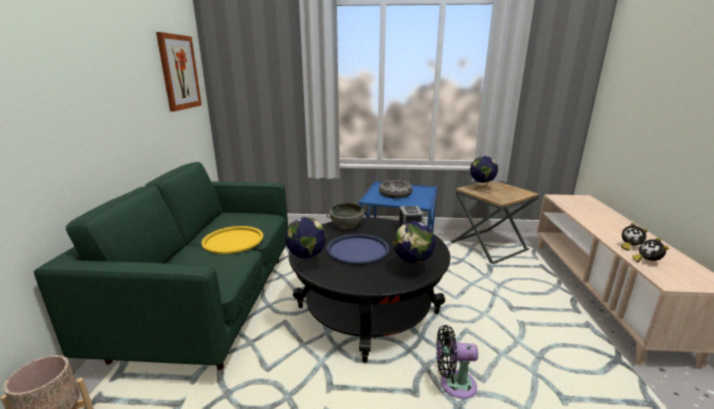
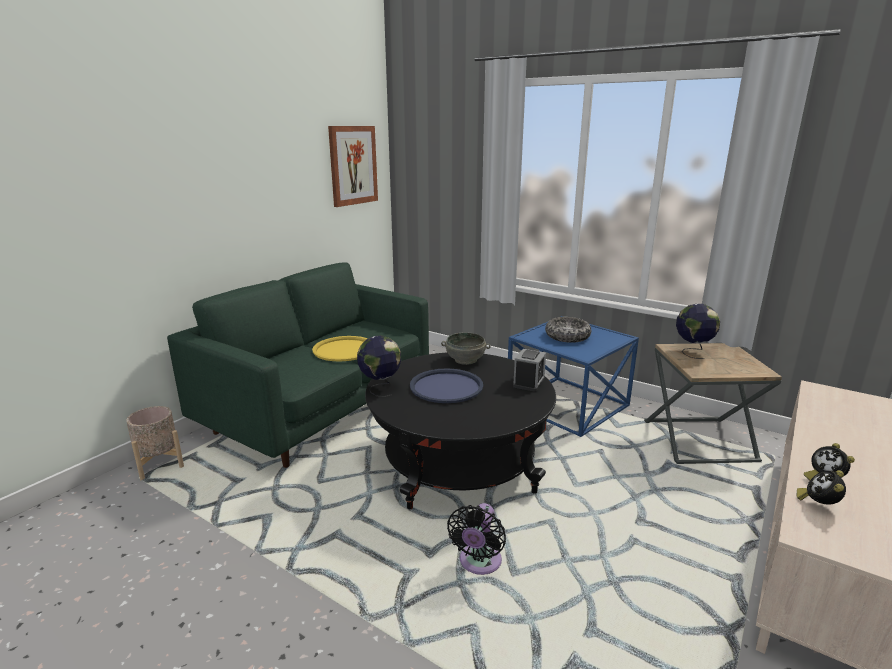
camera: 30 degrees right, 0 degrees up
(412, 270) = (476, 421): globe -> none
(453, 384) = (478, 563): black fan -> black fan turned 105 degrees counterclockwise

